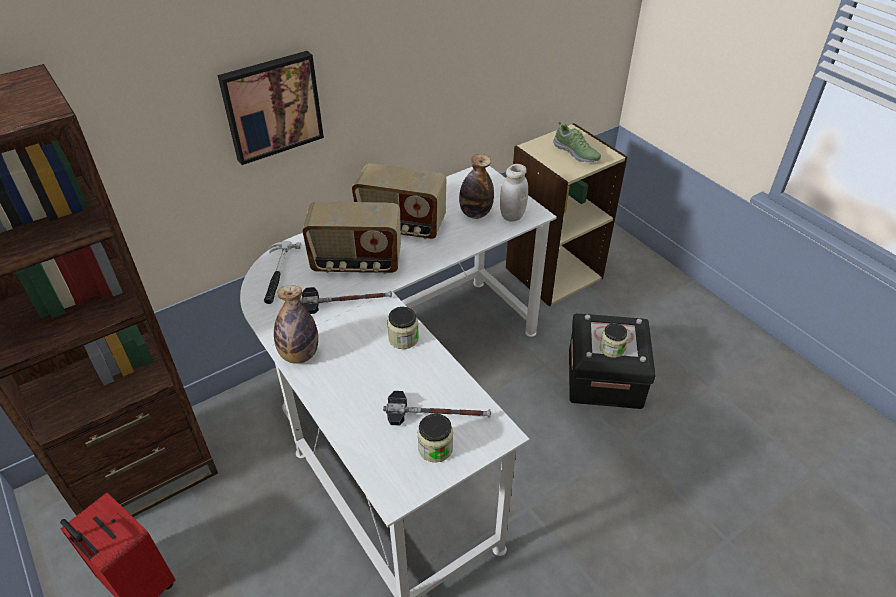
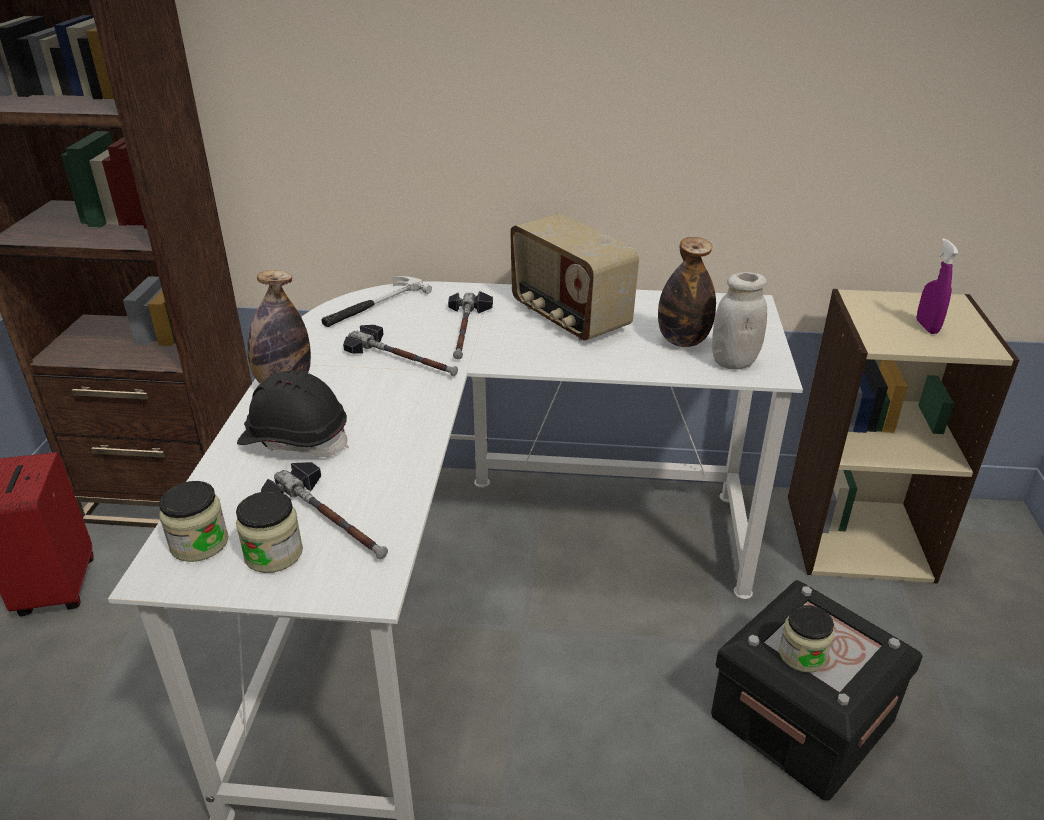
camera: 40 degrees right, 10 degrees down
(271, 106) = (437, 81): picture -> none
(356, 263) = (466, 330): radio -> hammer
(356, 384) = (294, 440): none -> black hard hat
(403, 338) = (409, 423): jar -> jar (199, 543)
(576, 153) = (927, 327): shoe -> purple spray bottle

